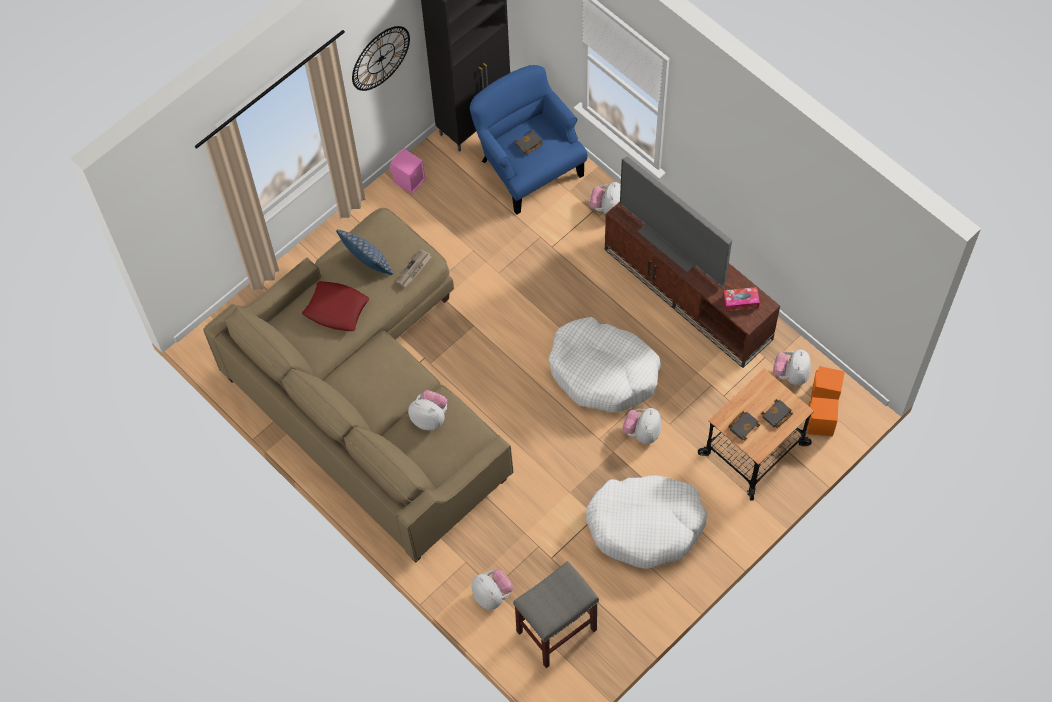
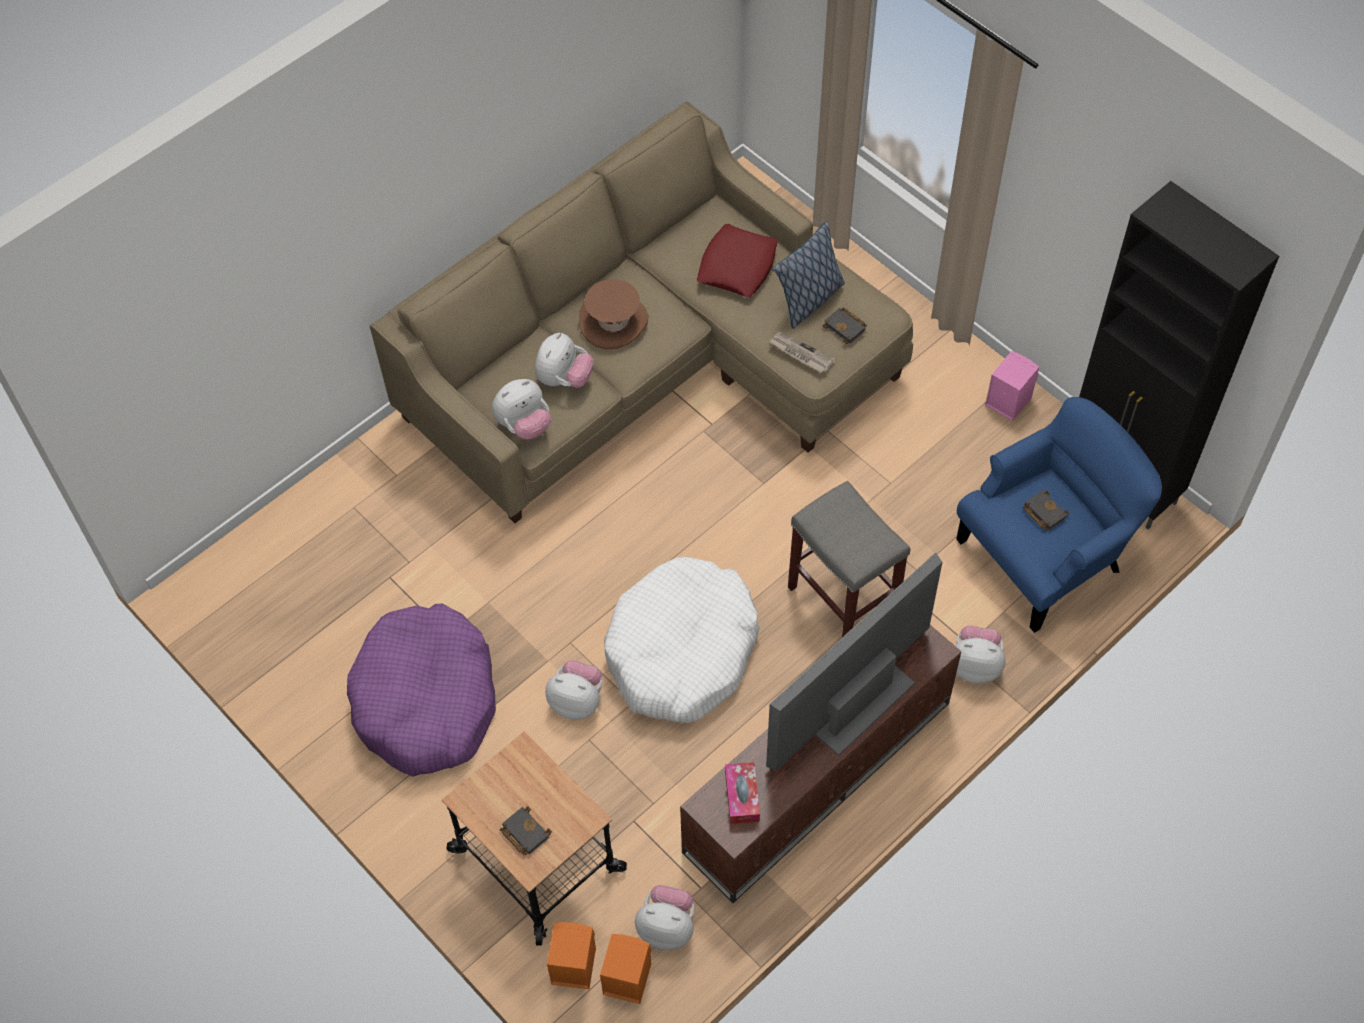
camera: 90 degrees right, 5 degrees down
(380, 58) = (1083, 211): wall clock -> none
(381, 388) = (613, 322): none -> brown hat
(492, 595) = (344, 506): plush toy -> plush toy (524, 425)
(556, 631) = (280, 581): grey stool -> grey stool (841, 600)
(646, 525) = (426, 700): white dog bed -> purple dog bed
(743, 425) = (510, 781): black book -> black book (846, 327)

